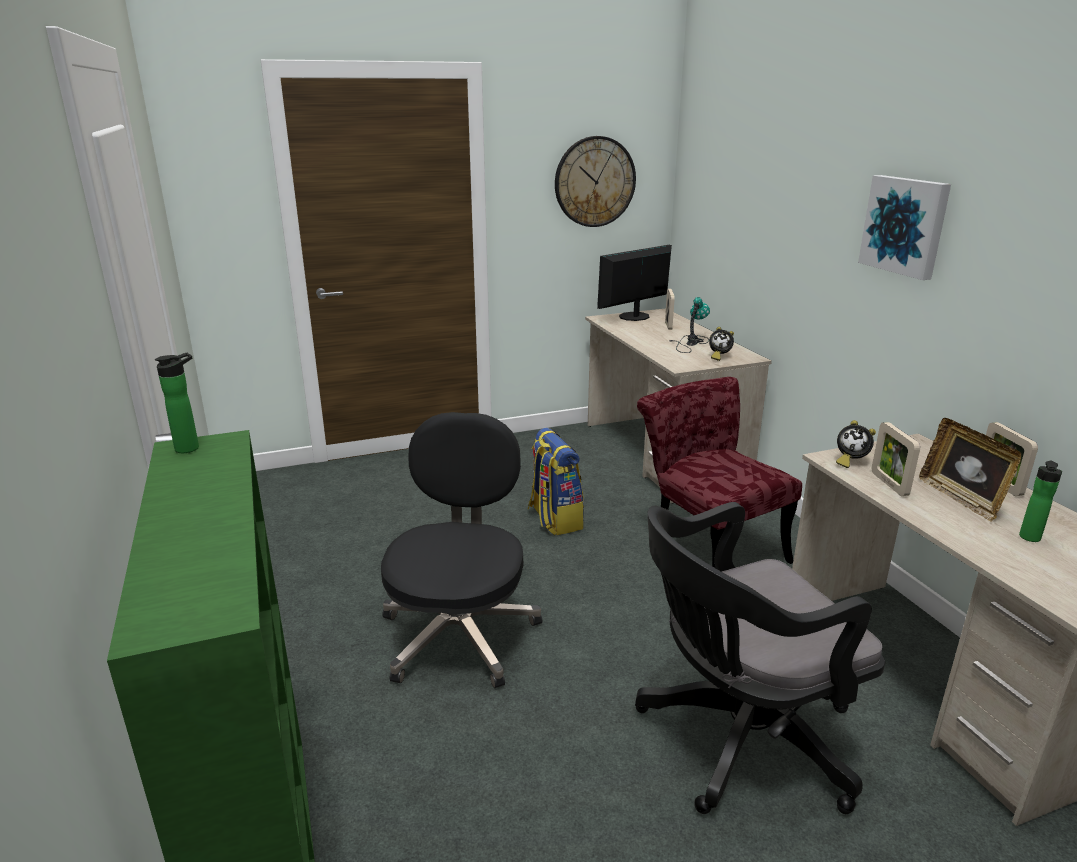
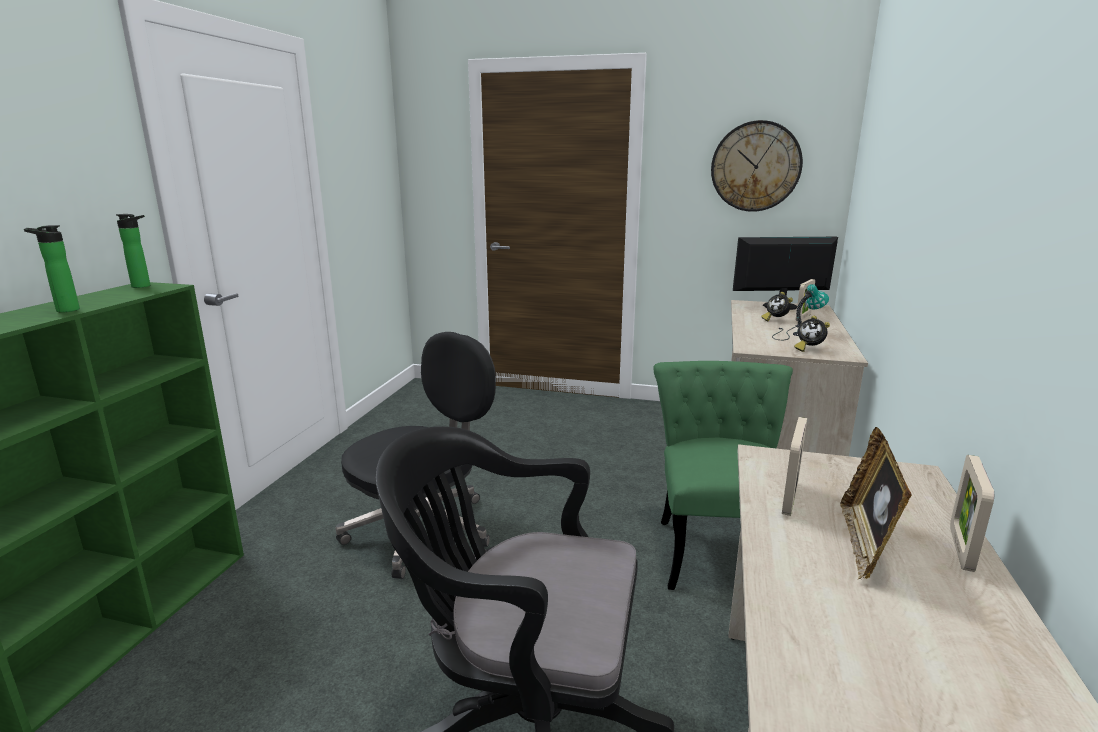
camera: 35 degrees right, 5 degrees down
(554, 519) = (601, 473): backpack -> none
(708, 547) = (718, 545): red chair -> green chair
(849, 461) = (781, 465): alarm clock -> alarm clock (775, 320)
(905, 225) = (968, 185): picture -> none
(1029, 539) = (887, 621): bottle -> bottle (64, 310)

